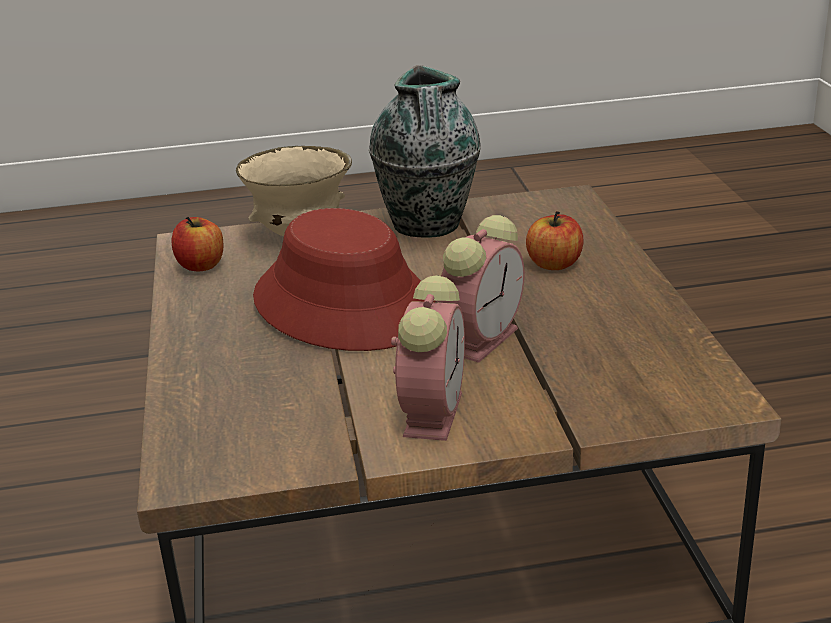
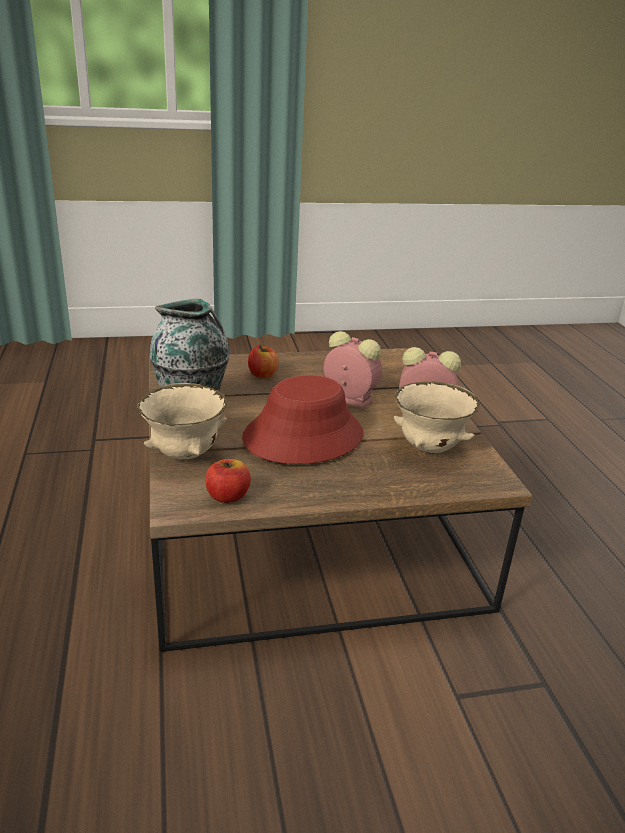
camera: 95 degrees left, 0 degrees up
(302, 413) = (430, 448): none -> beige bowl

